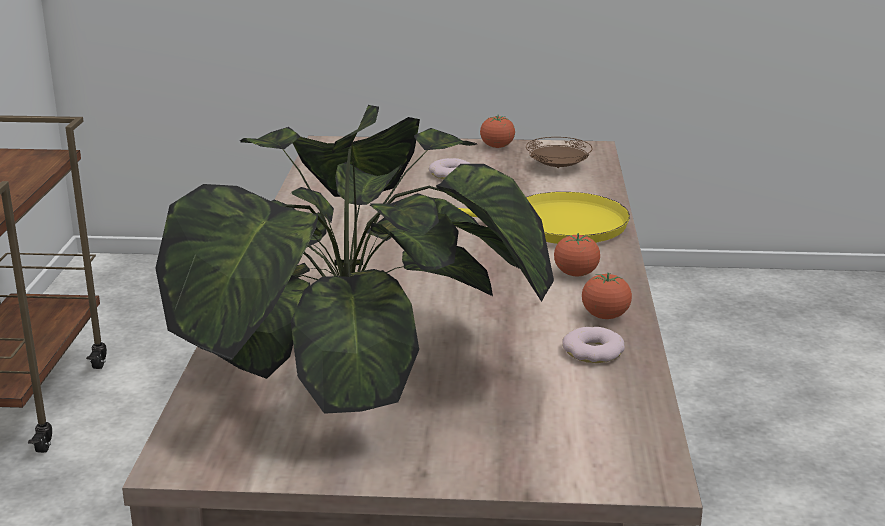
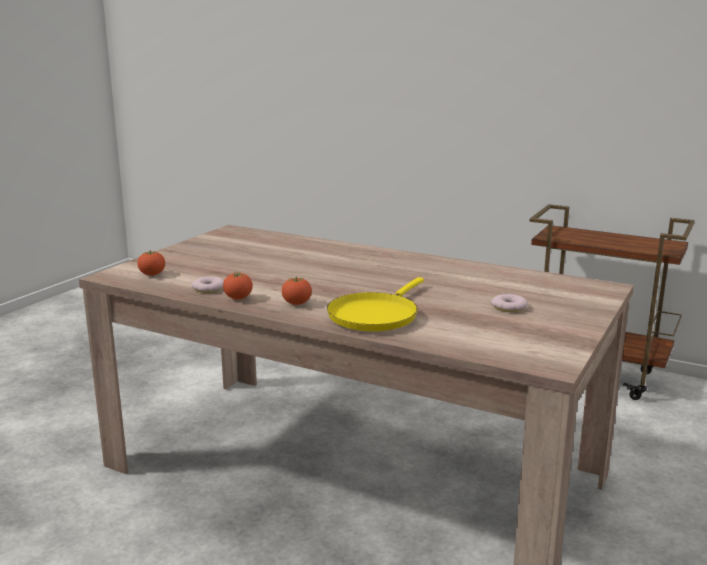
camera: 115 degrees right, 5 degrees down
(355, 367) = (261, 253): potted plant -> none
(497, 147) = (573, 333): tomato -> tomato (152, 275)
(558, 168) = (501, 341): brown plate -> none

